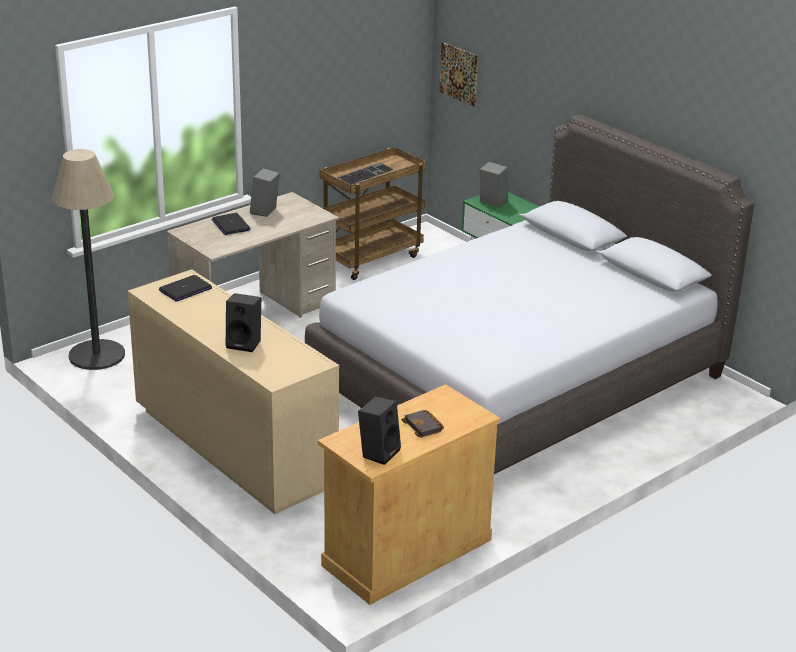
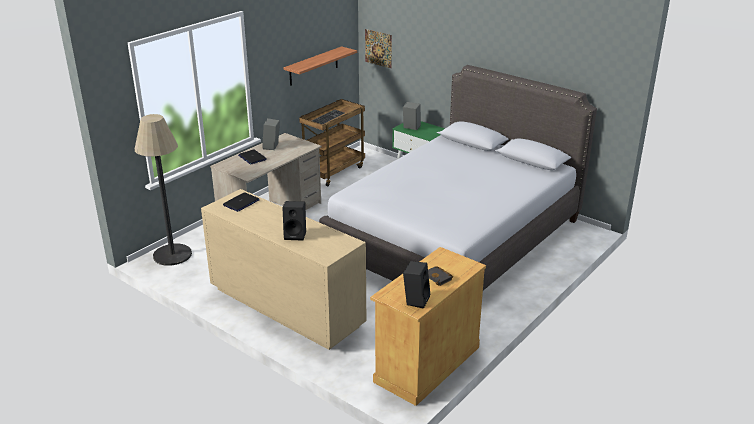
camera: 10 degrees left, 0 degrees up
(351, 94) = (313, 66): none -> shelf

